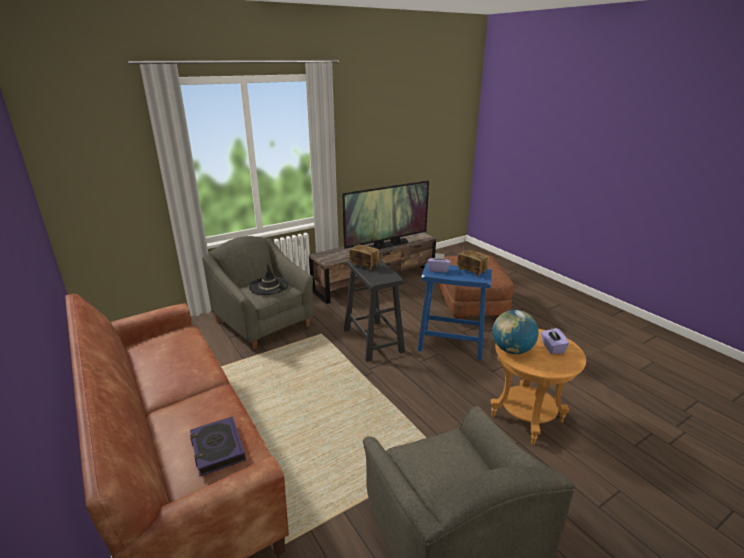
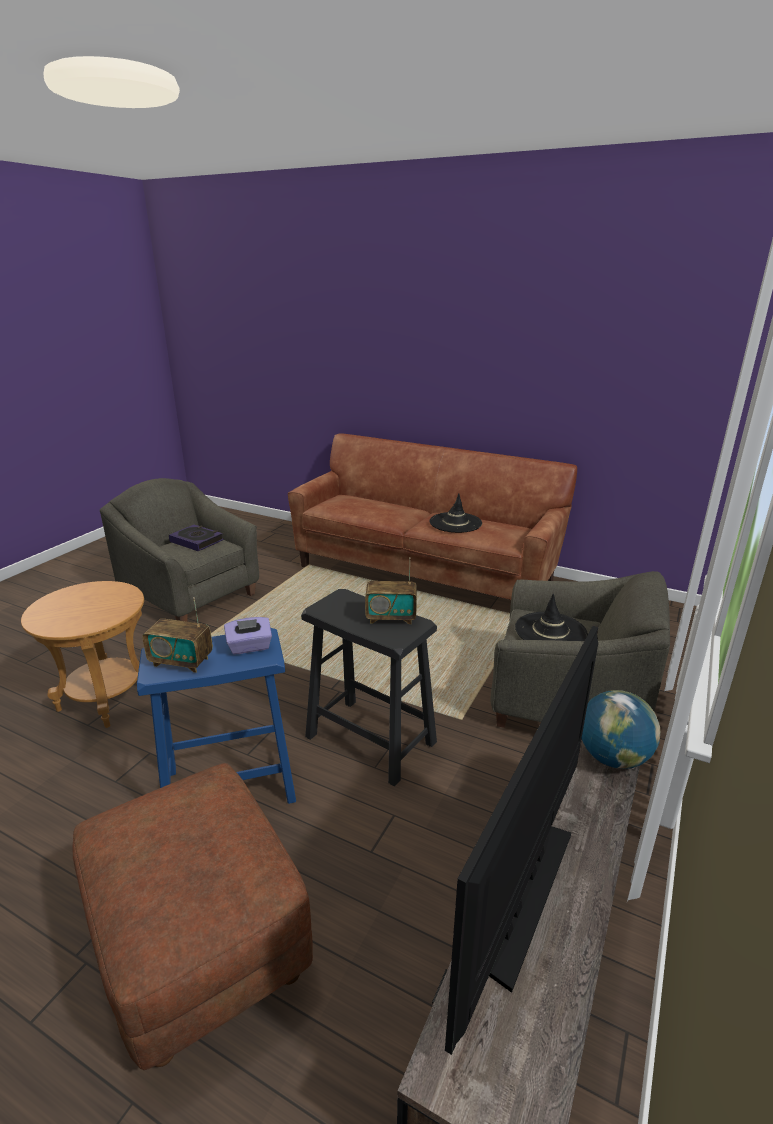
camera: 150 degrees right, 0 degrees up
(180, 363) = (455, 523): none -> black hat
(217, 449) = (348, 502): book -> book (197, 541)
(512, 350) = (122, 597): globe -> globe (613, 757)
(552, 347) = (64, 613): purple tissue box -> none

